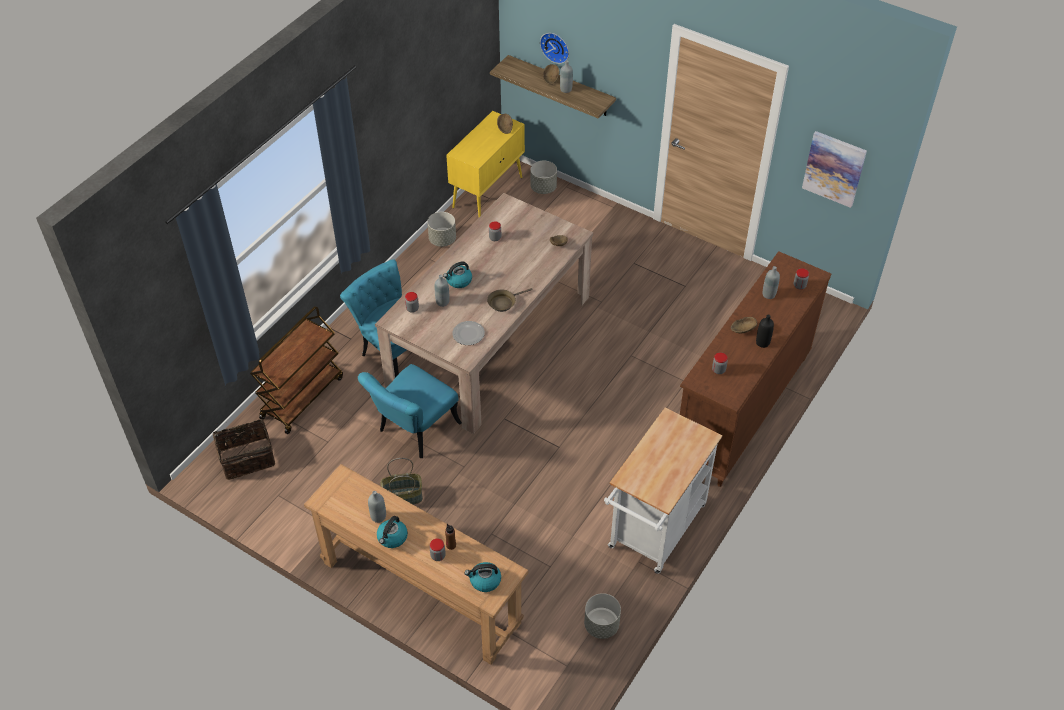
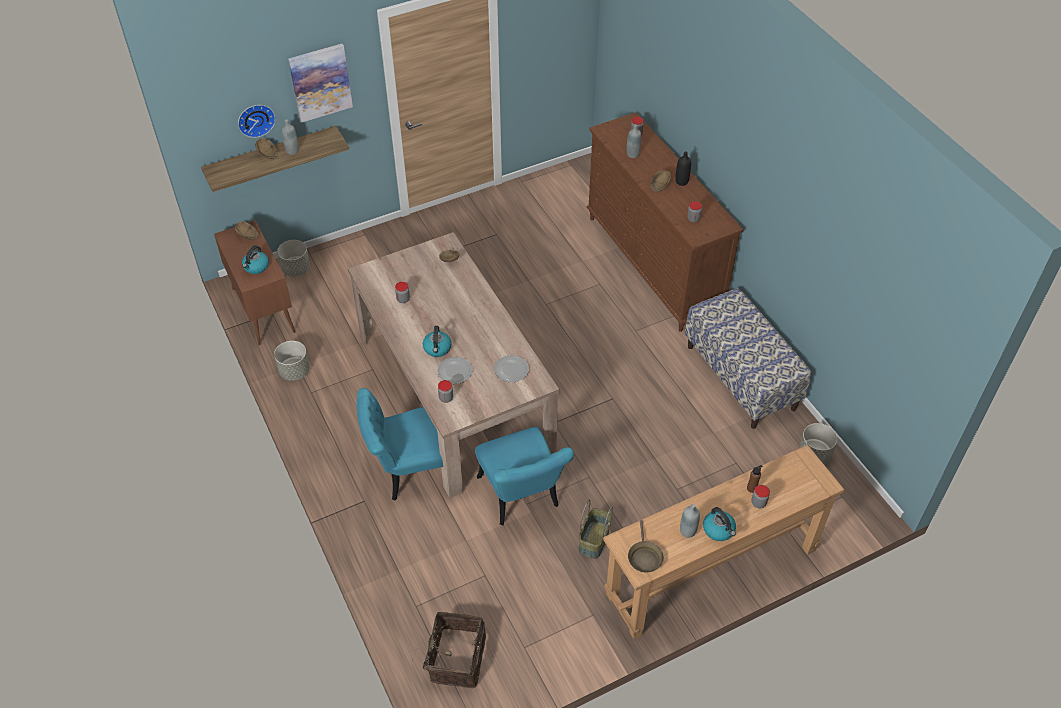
camera: 60 degrees left, 0 degrees up
(302, 397) = (410, 575): brown cart -> none
(442, 302) = (455, 372): grey bottle -> plate
(484, 581) = (804, 480): kettle -> kettle (256, 267)
(488, 192) = (263, 310): yellow cabinet -> brown cabinet
(504, 302) = (491, 328): brown frying pan -> brown frying pan (644, 557)
(654, 532) = (741, 377): white cart -> bench
(834, 168) = (555, 44): picture -> picture (320, 82)

